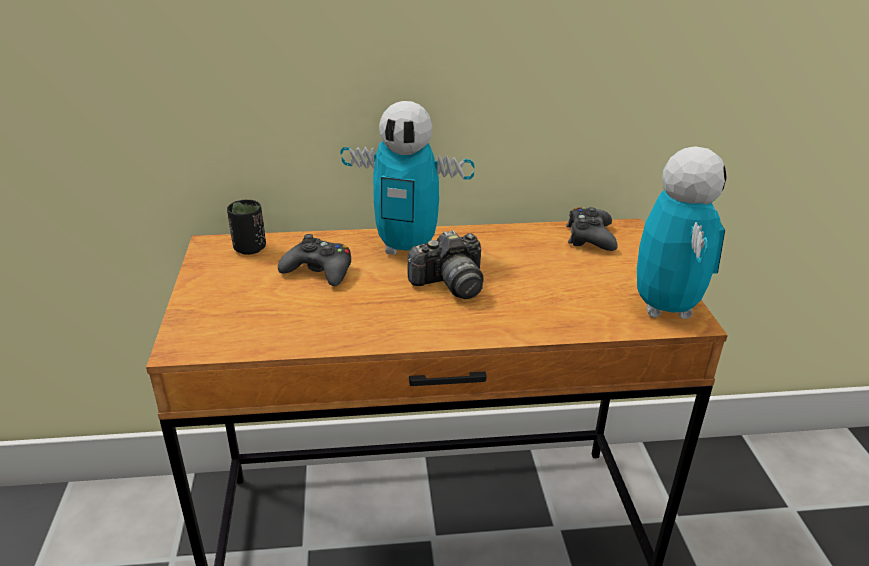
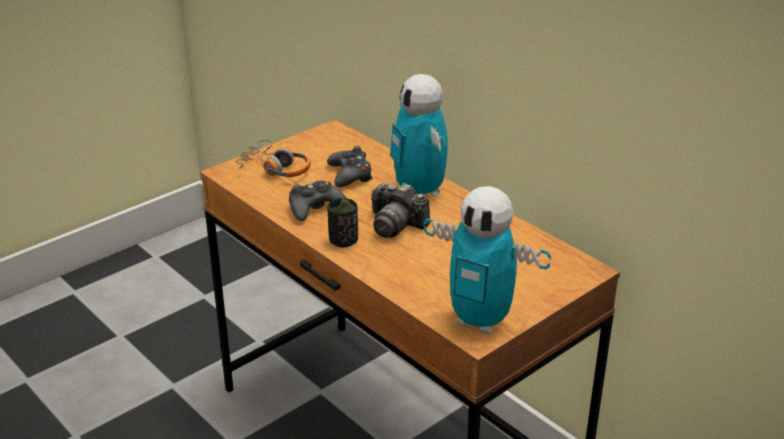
camera: 55 degrees right, 0 degrees up
(232, 309) = (275, 168): none -> headphones
(249, 248) = (344, 142): black cup -> black cup (343, 241)
(590, 237) = (545, 257): black game controller -> black game controller (315, 208)
(665, 307) = (480, 321): toy robot -> toy robot turned 60 degrees clockwise

